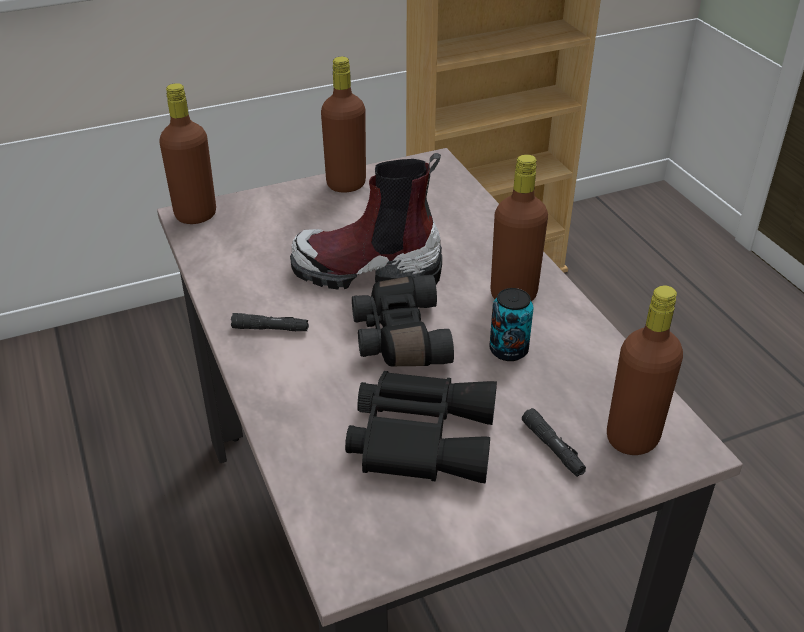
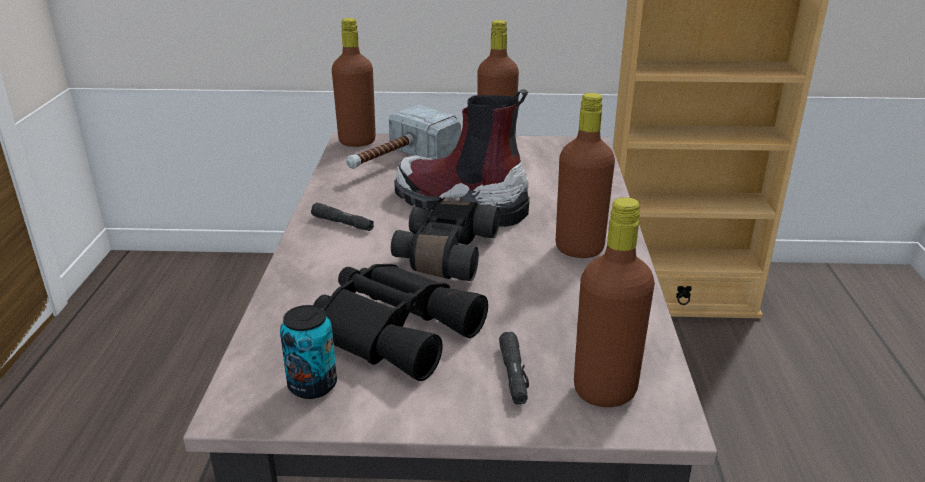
camera: 25 degrees right, 10 degrees down
(263, 233) = (398, 162): none -> hammer
(508, 350) = (537, 288): can -> can (312, 385)

